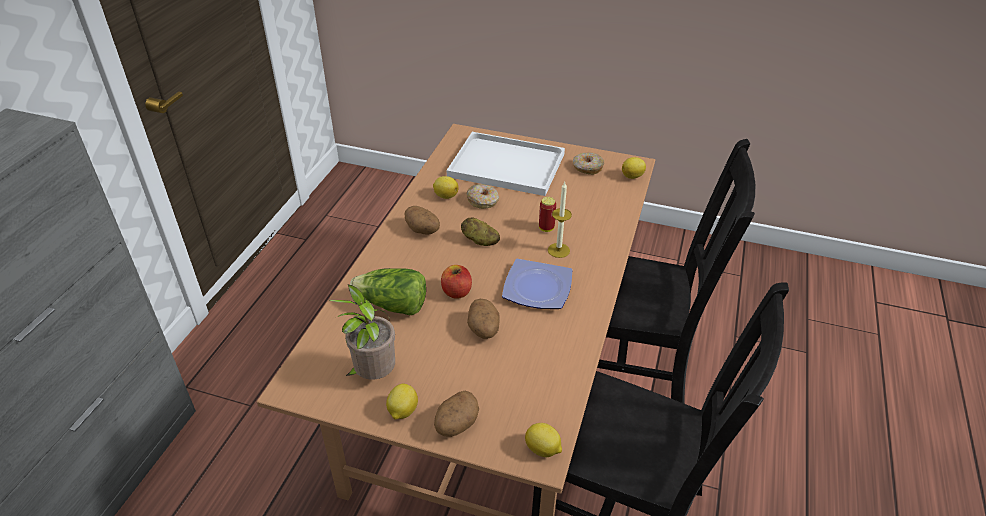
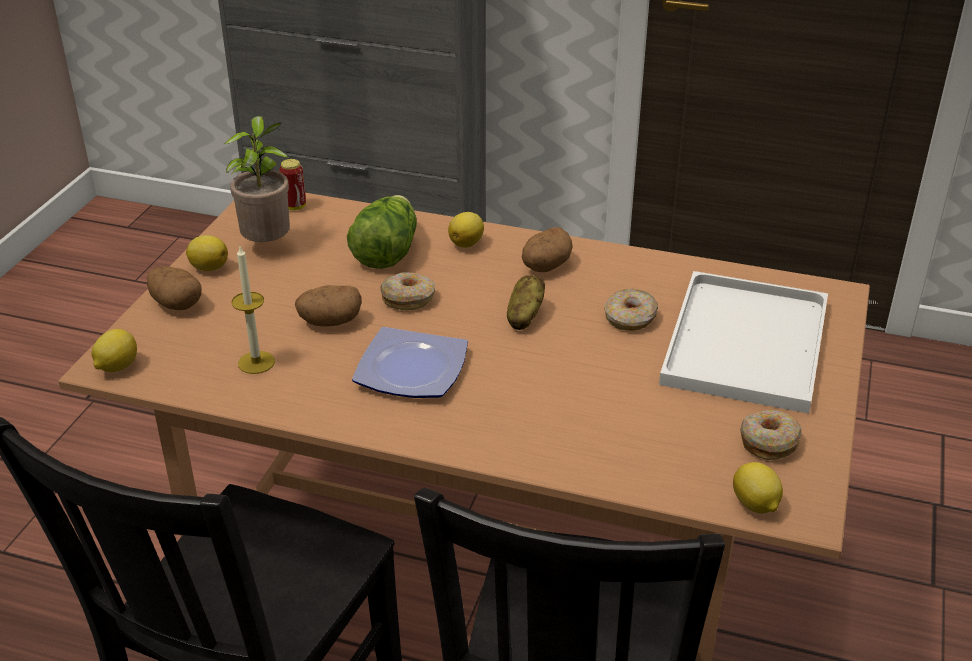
camera: 90 degrees right, 5 degrees down
(445, 196) = (637, 282): lemon -> lemon (467, 243)
(456, 292) = (408, 298): apple -> donut
(546, 228) = (563, 383): can -> can (295, 206)
(558, 250) = (504, 394): candle -> candle (256, 362)

